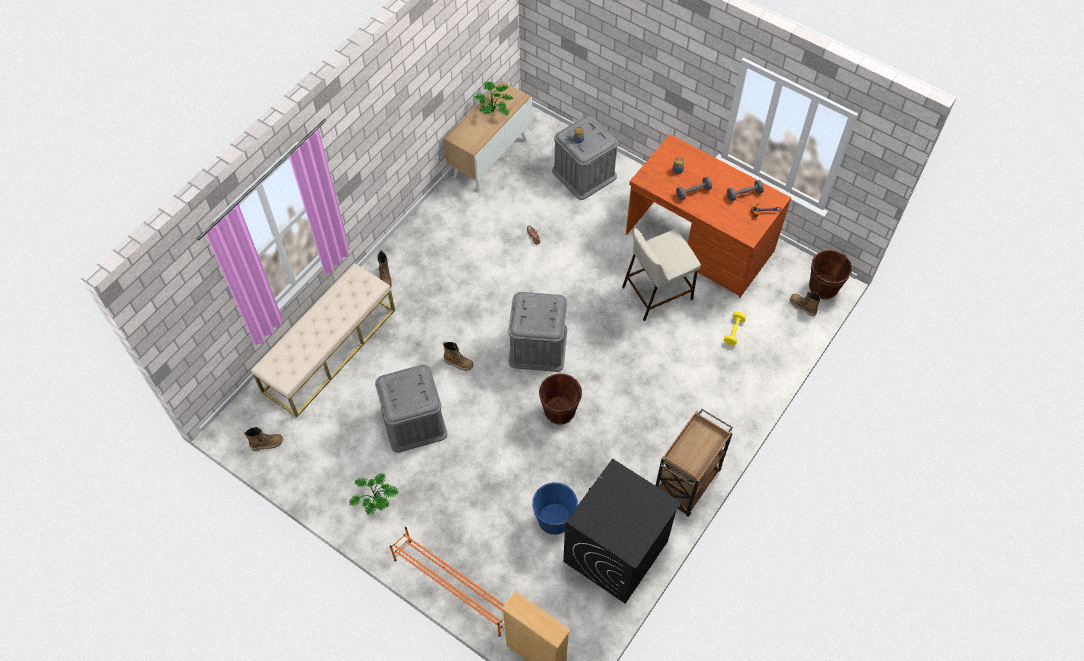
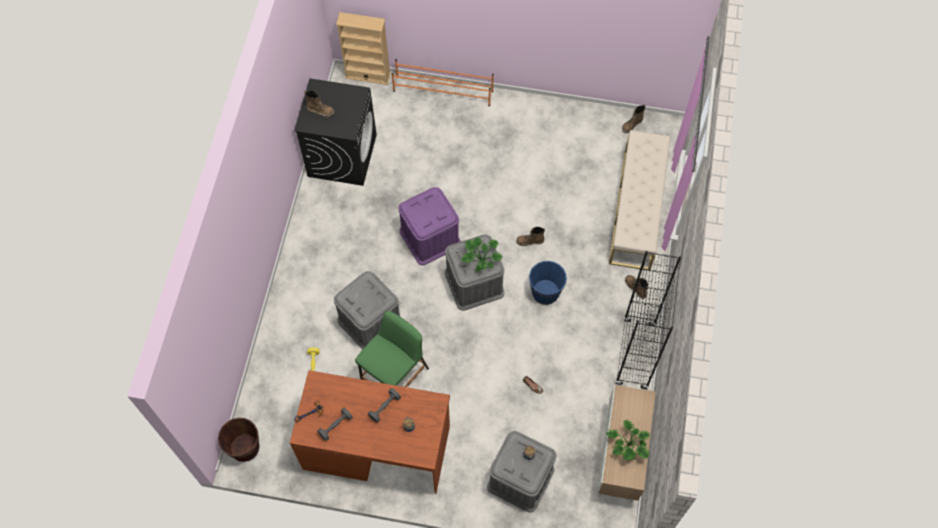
camera: 155 degrees right, 5 degrees up
(376, 501) = (528, 120): potted plant -> potted plant (481, 260)
(414, 421) = (536, 184): grey storage box -> grey storage box (370, 321)
(425, 225) = (635, 354): none -> black bookcase
(554, 519) = (395, 159): blue bucket -> blue bucket (545, 292)
(559, 411) = (430, 237): brown bucket -> purple storage box
(658, 292) = (394, 376): beige stool -> green stool
(686, 484) = (308, 222): brown cart -> none
(802, 307) = (259, 418): boot -> boot (320, 111)

